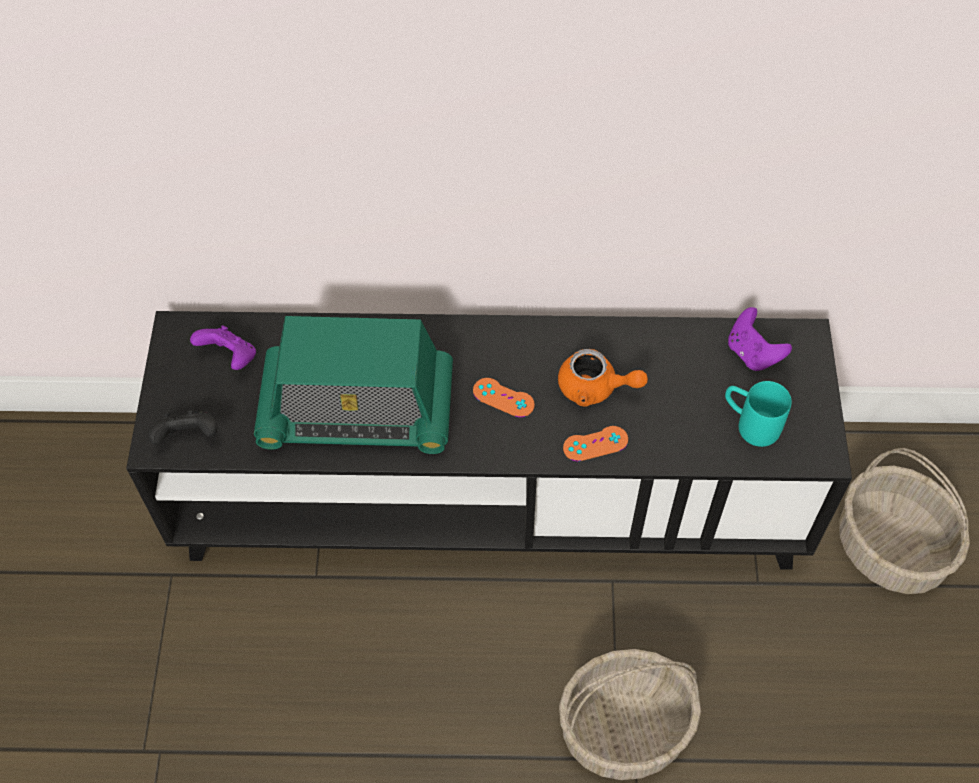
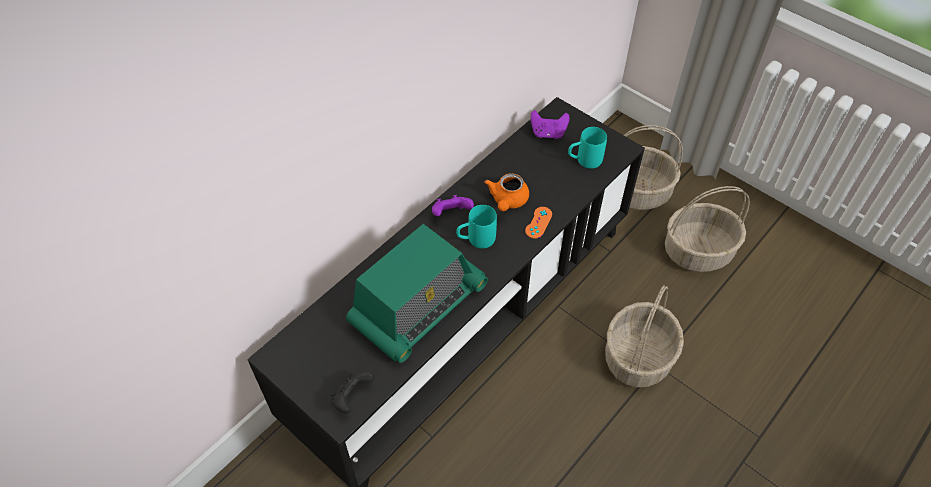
camera: 50 degrees left, 5 degrees down
(230, 358) = (321, 342): purple game controller -> purple game controller (451, 214)
(503, 398) = (475, 240): orange game controller -> turquoise mug
(595, 388) = (507, 201): orange teapot -> orange teapot turned 135 degrees clockwise
(872, 692) = (698, 251): none -> basket

